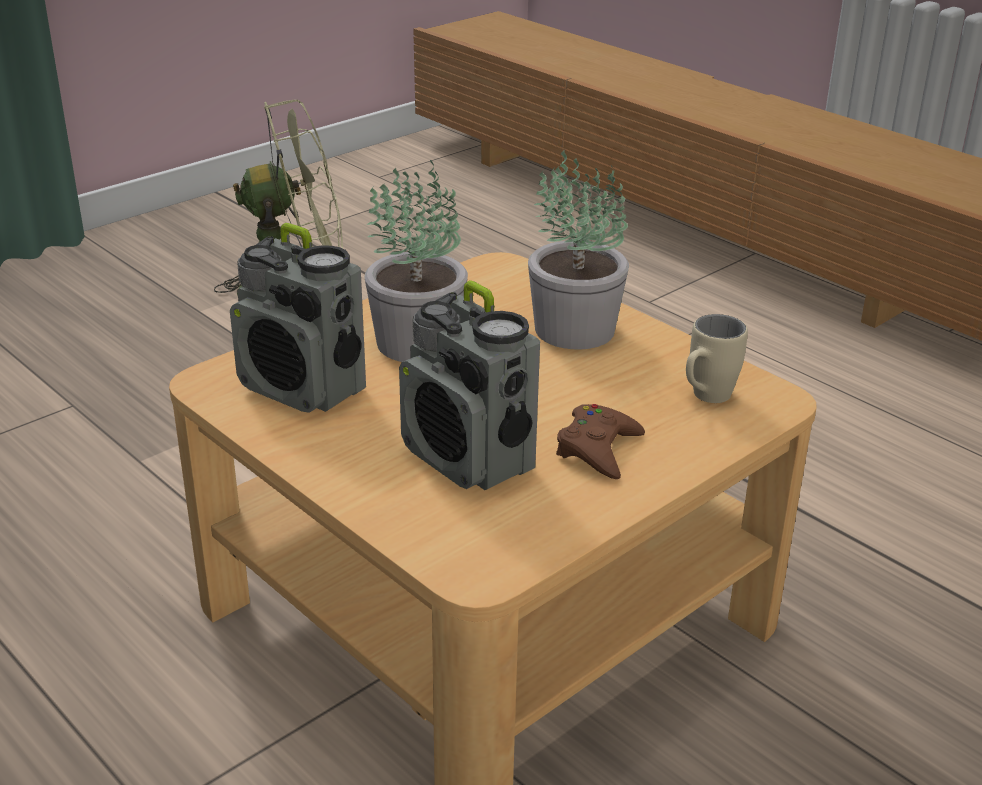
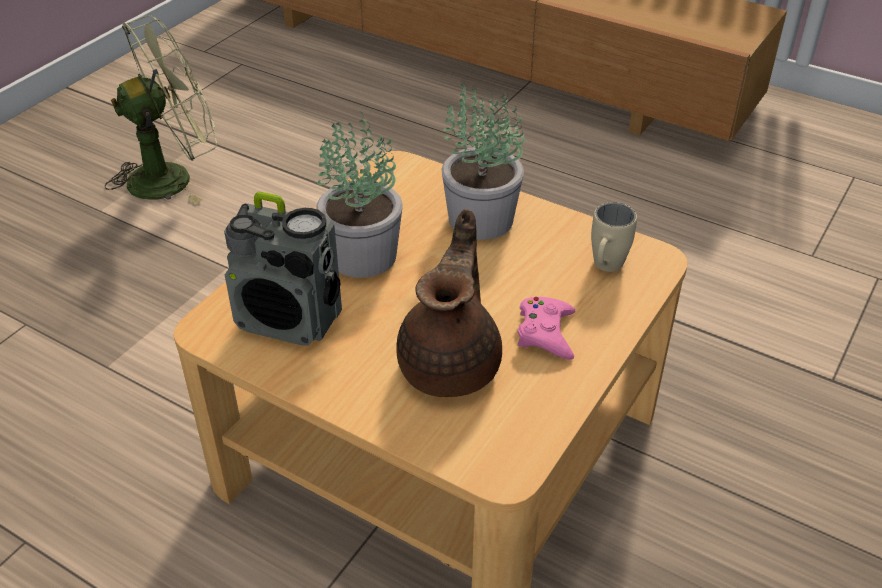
camera: 15 degrees left, 10 degrees up
(469, 459) = (452, 363): radio -> brown teapot
(598, 449) = (546, 333): brown game controller -> pink game controller

